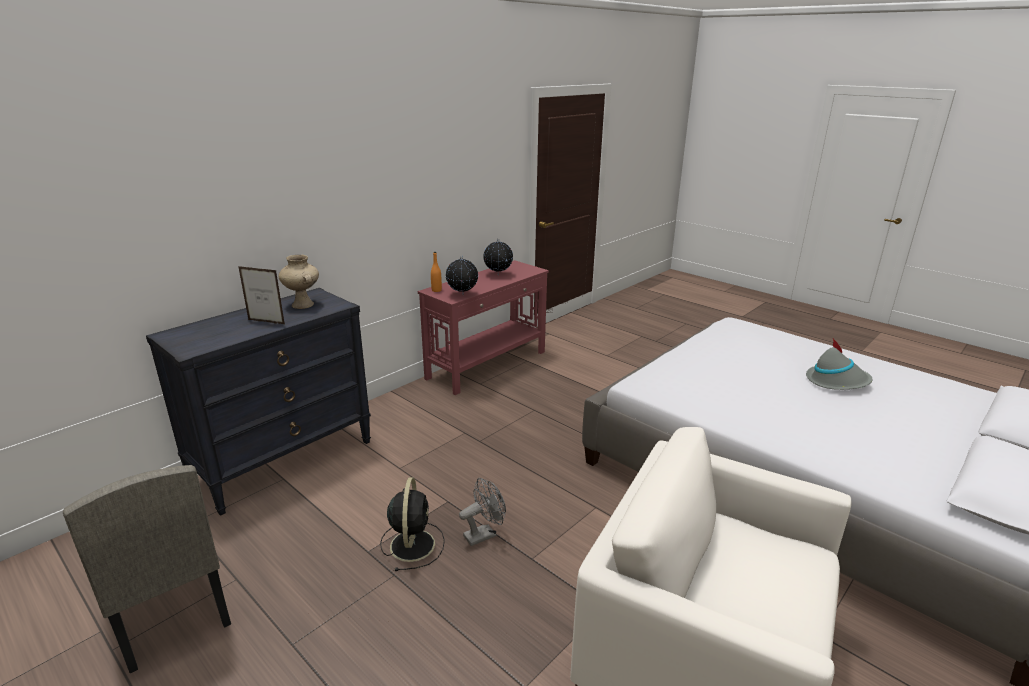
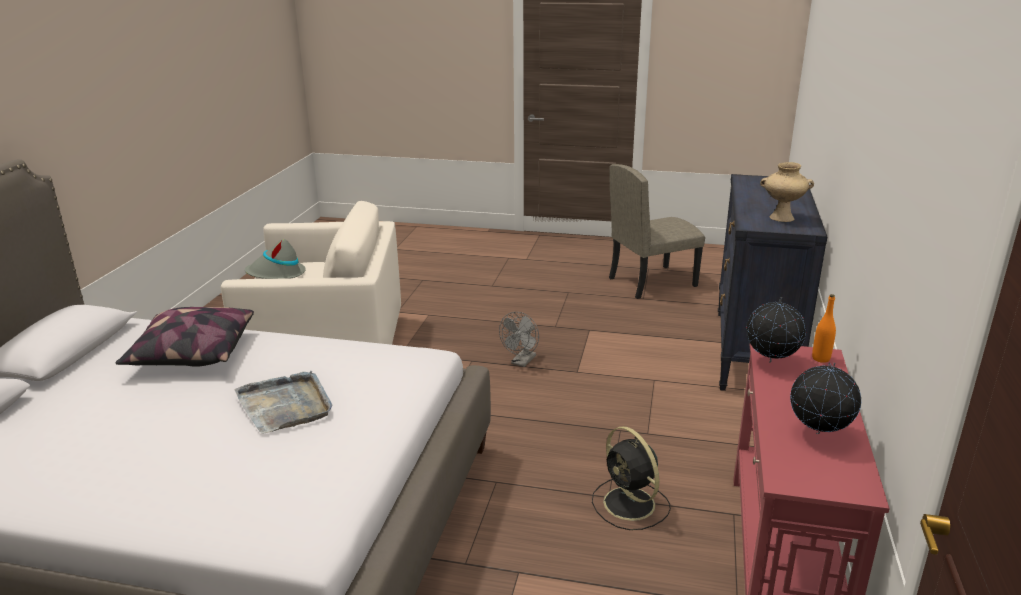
camera: 150 degrees right, 0 degrees up
(168, 610) = (652, 282): beige chair -> beige chair turned 45 degrees counterclockwise
(266, 322) = (761, 201): picture frame -> none
(412, 543) = (566, 342): black fan -> black fan (630, 505)
(750, 378) = (286, 405): none -> grey tray
(836, 381) = (158, 436): grey hat -> grey hat (276, 274)
(847, 444) = (192, 354): none -> pillow

